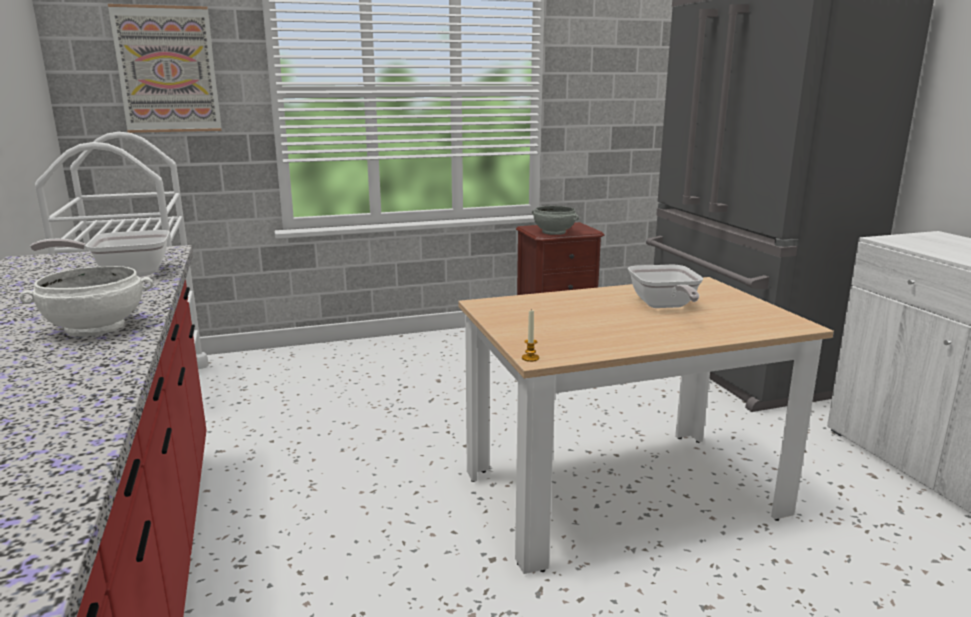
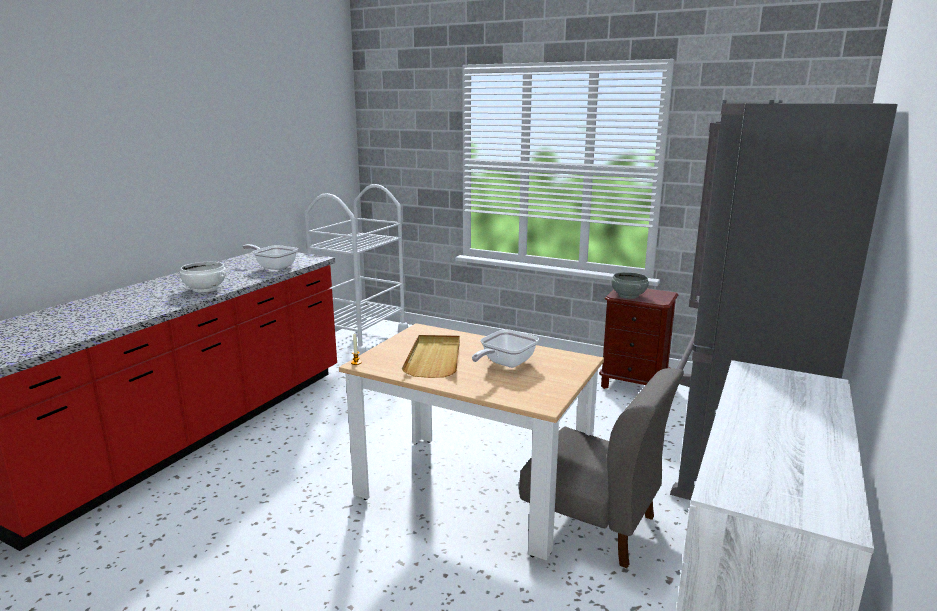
camera: 45 degrees right, 0 degrees up
(167, 70) = (410, 148): picture -> none
(592, 324) = (434, 358): none -> beige tray
(756, 464) = (593, 524): none -> grey chair

